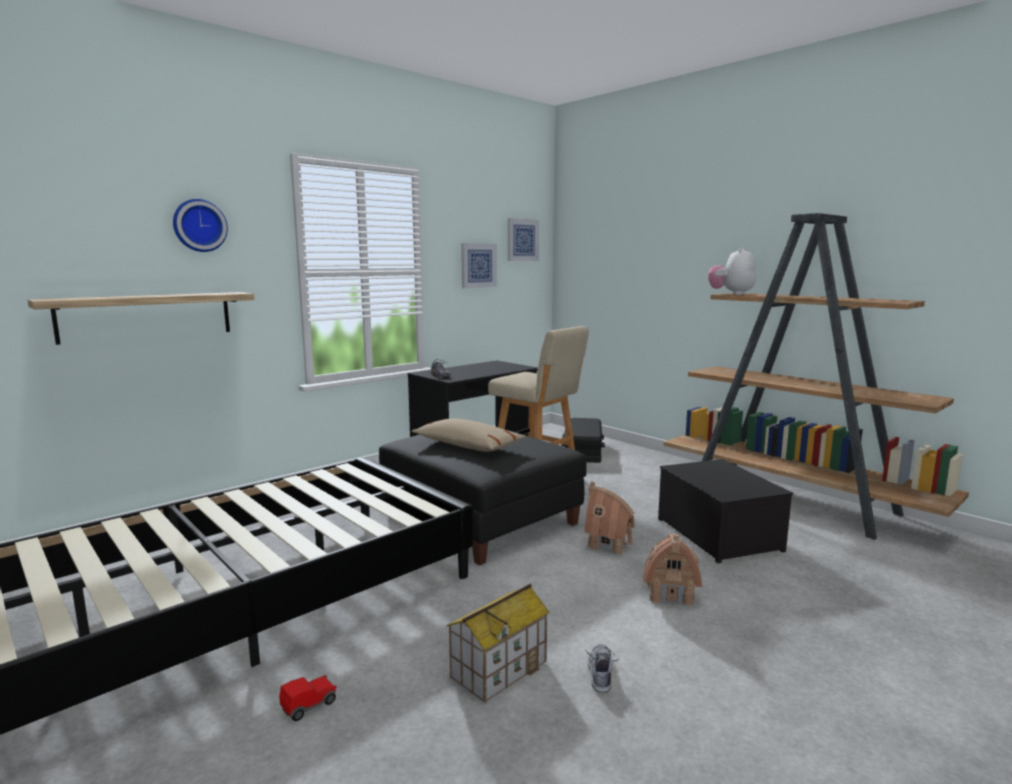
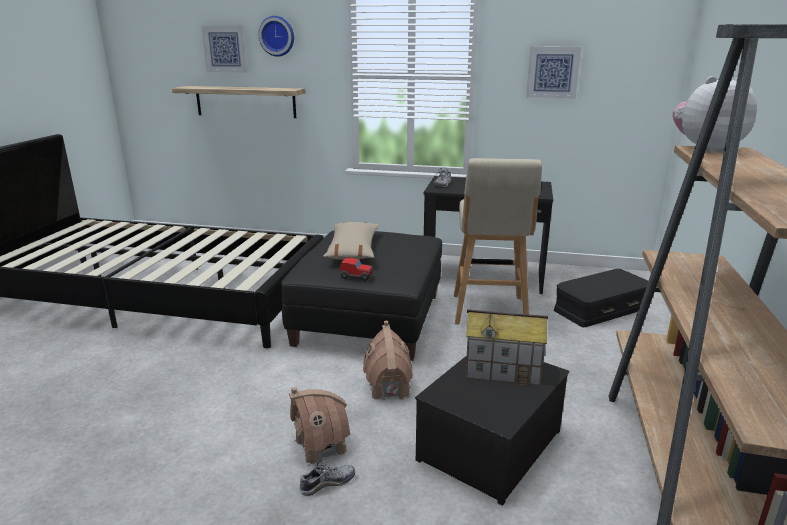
camera: 55 degrees right, 10 degrees up
(309, 705) = (88, 357): toy car -> toy car (356, 276)
(499, 668) = (153, 402): toy house -> toy house (503, 369)
(522, 240) = (630, 41): picture -> picture (225, 49)
(600, 673) = (168, 445): shoe -> shoe (327, 483)

